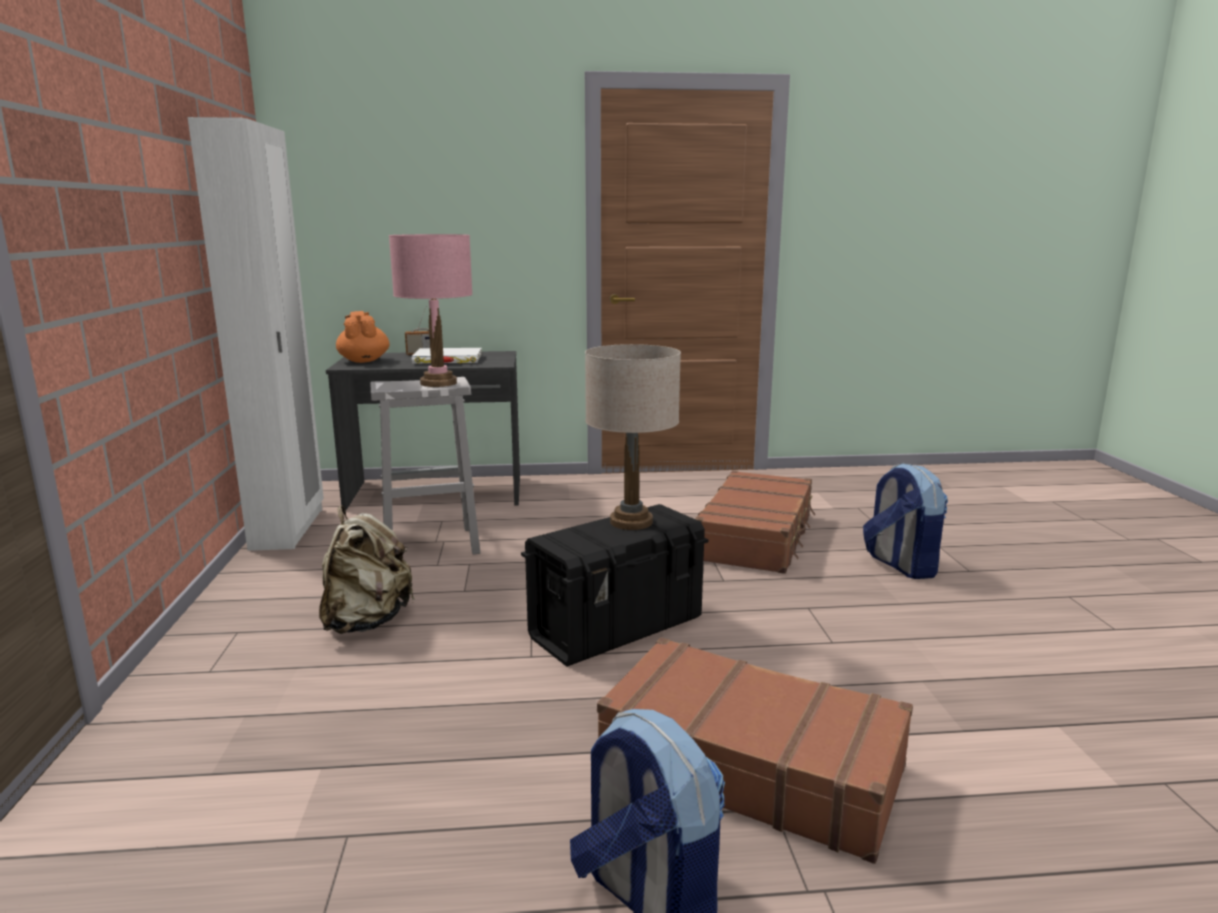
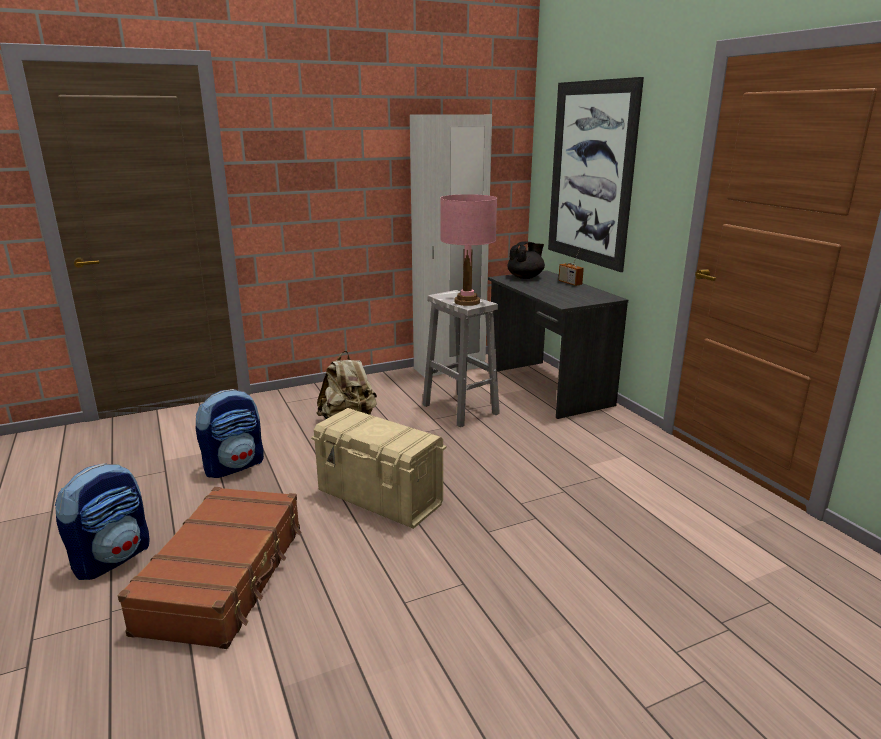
camera: 70 degrees right, 5 degrees up
(364, 361) = (526, 277): orange teapot -> black teapot
(411, 215) = (590, 174): none -> picture
(448, 360) = (558, 291): white book -> none
(617, 627) = (380, 498): black storage box -> beige storage box
(631, 522) = (394, 432): beige table lamp -> none
(756, 537) = (600, 537): brown suitcase -> none
(900, 565) = (612, 643): backpack -> backpack (234, 466)

